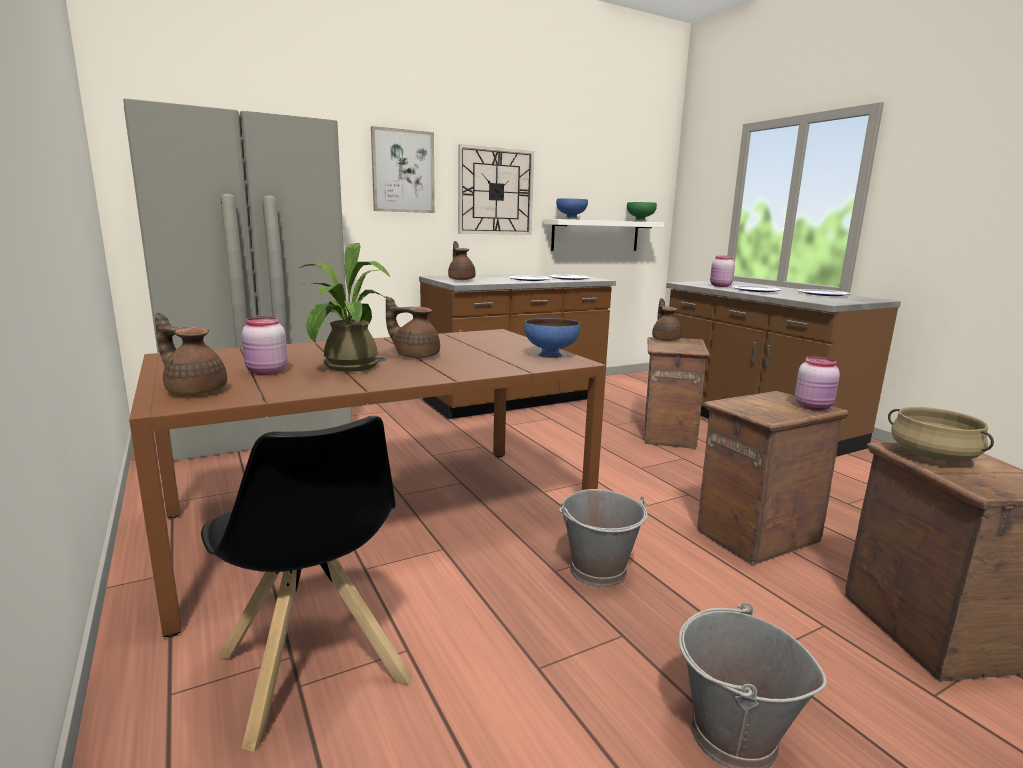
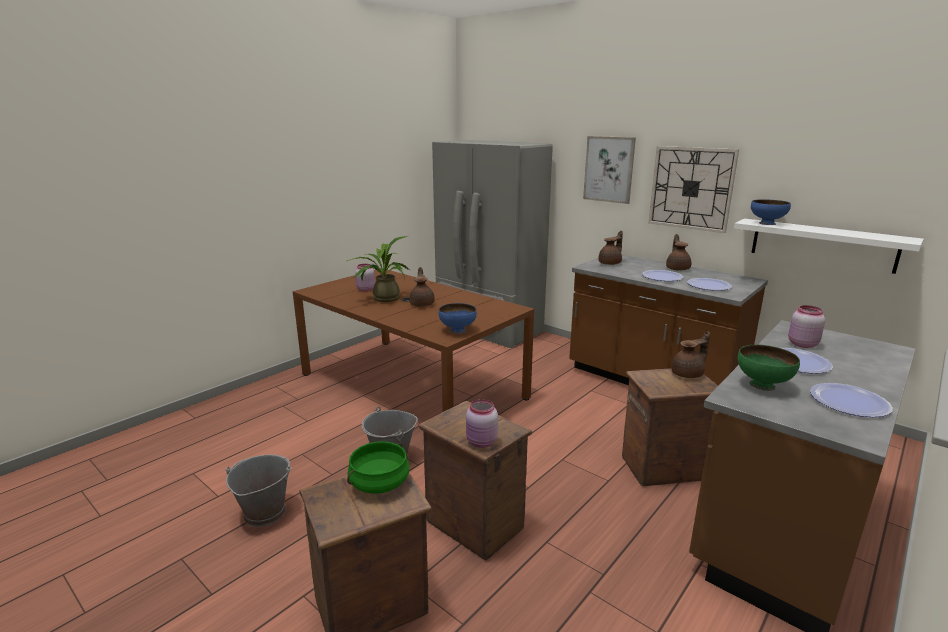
camera: 70 degrees right, 5 degrees up
(195, 390) = (329, 288): brown teapot -> brown teapot (677, 268)
(314, 671) = (290, 406): black chair -> none
(640, 221) = (889, 237): green bowl -> green bowl (762, 385)
(932, 456) = (379, 483): beige cooking pot -> green cooking pot

